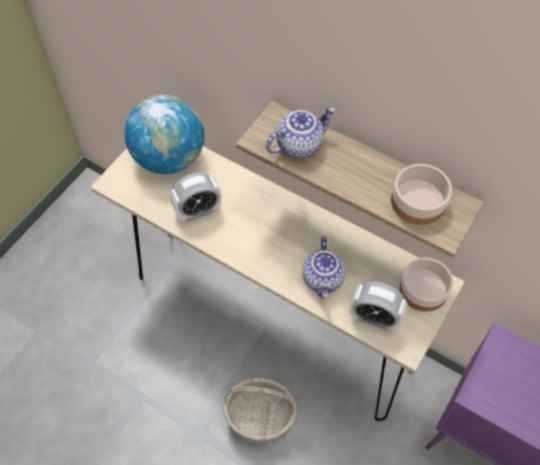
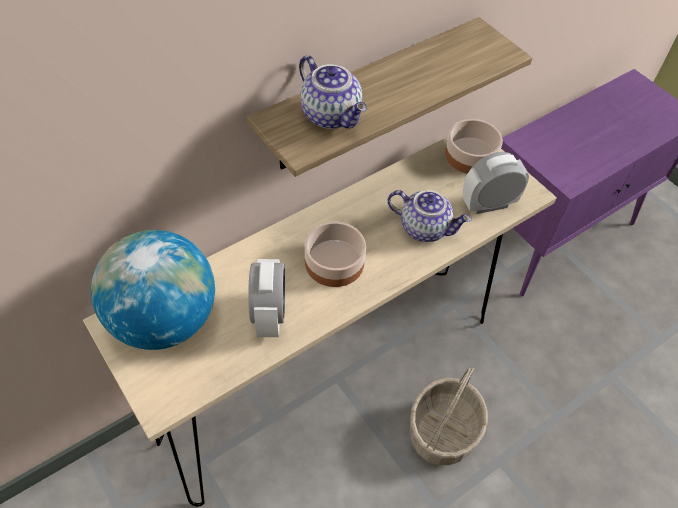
camera: 70 degrees left, 5 degrees down
(299, 145) = (332, 115): teapot -> teapot turned 150 degrees clockwise
(374, 318) = (488, 204): alarm clock -> alarm clock turned 150 degrees counterclockwise
(417, 202) = (460, 57): bowl -> bowl (335, 263)

